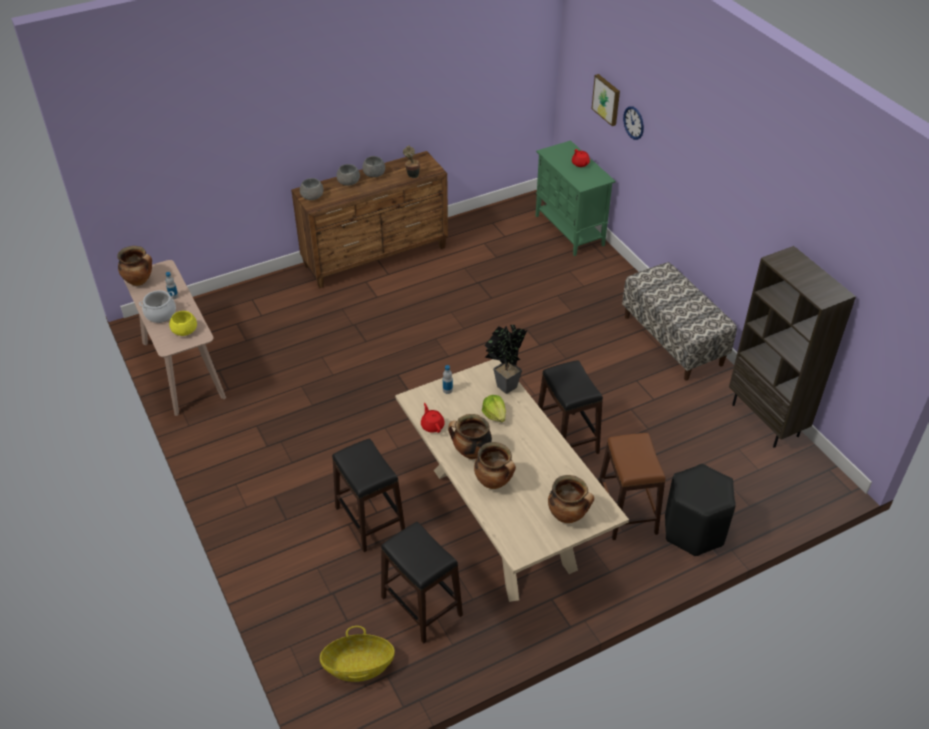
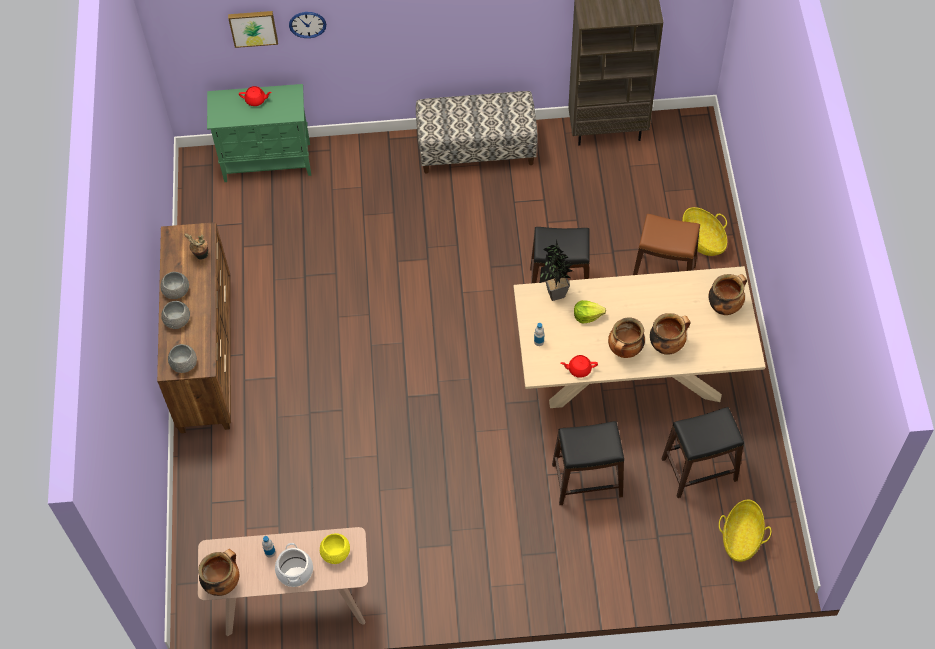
camera: 65 degrees left, 15 degrees up
(693, 531) = (702, 240): black stool -> basket

